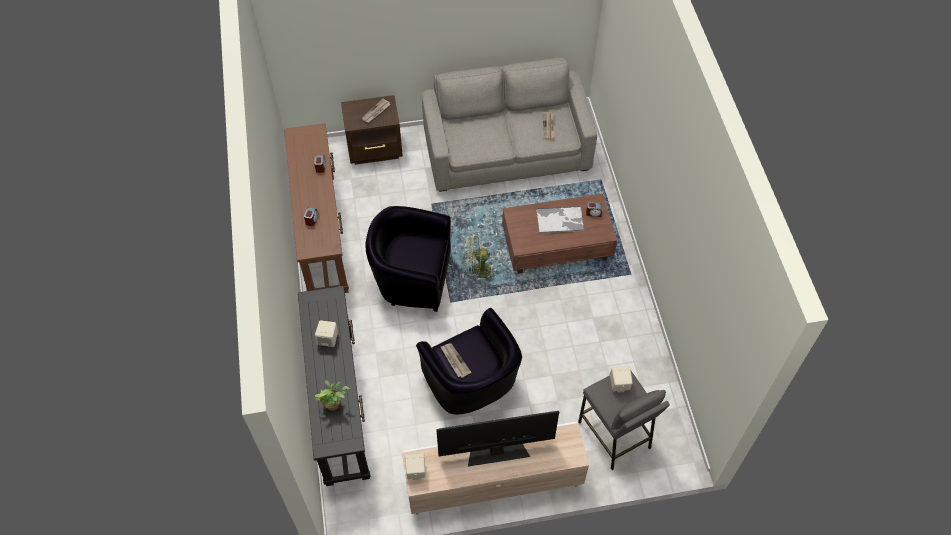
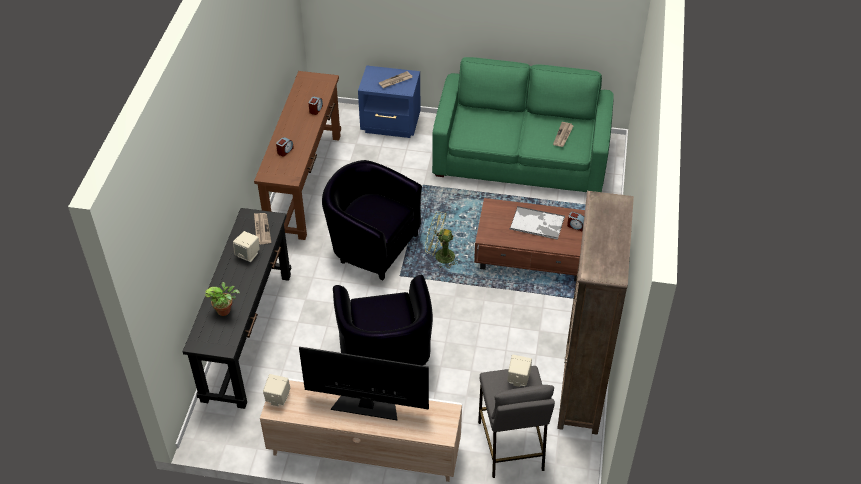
camera: 20 degrees right, 10 degrees down
(375, 149) = (391, 125): brown nightstand -> blue nightstand
(454, 361) = (367, 316): newspaper -> newspaper (261, 229)
(506, 150) = (521, 157): grey sofa -> green sofa
(650, 363) = (581, 390): none -> brown bookcase

